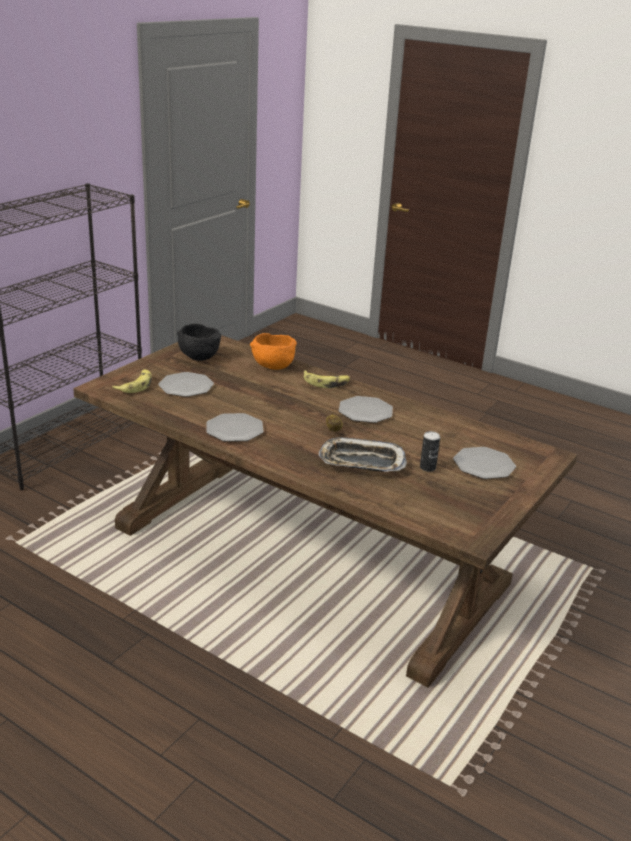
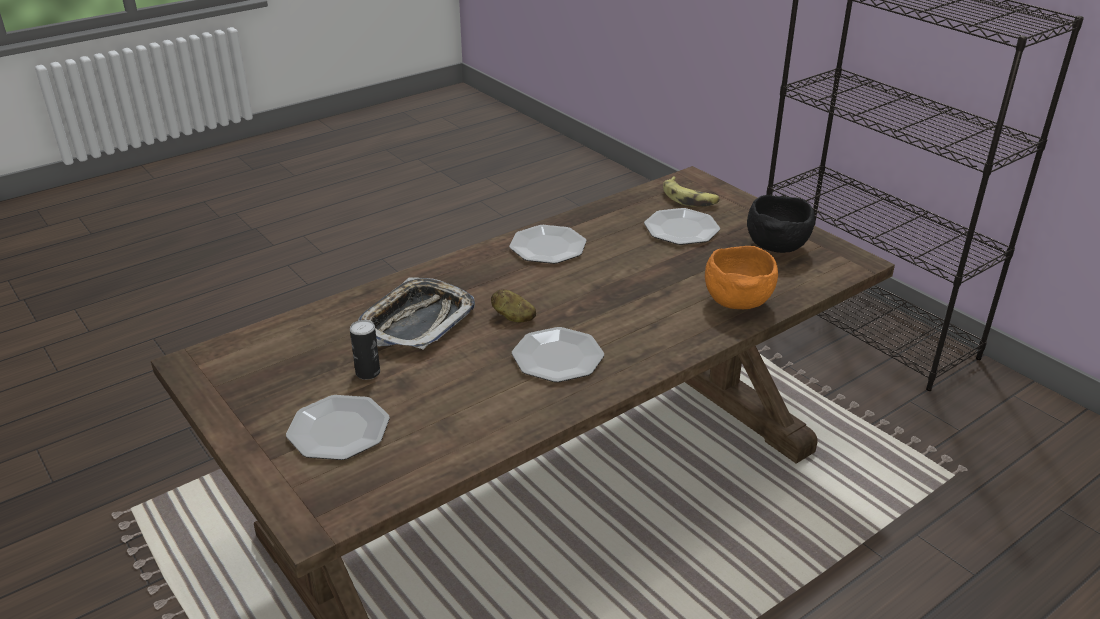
camera: 110 degrees right, 5 degrees up
(326, 383) = (669, 340): banana -> none

